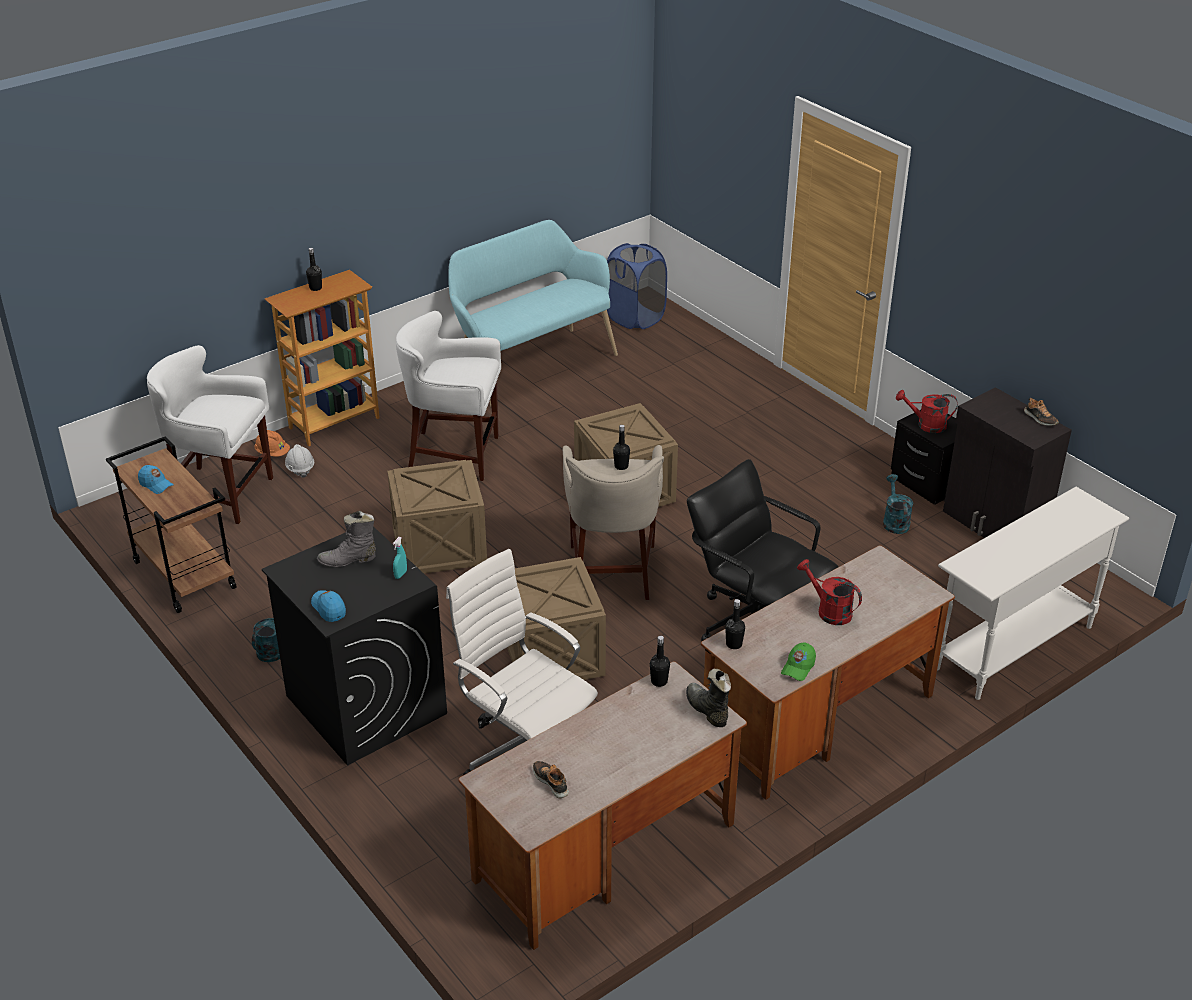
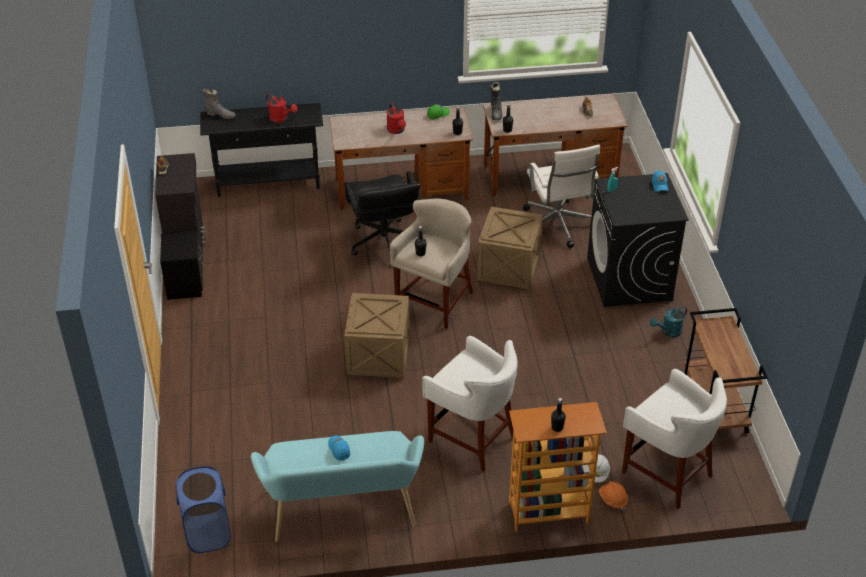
camera: 150 degrees left, 5 degrees up
(156, 484) = (733, 354): blue cap -> blue cap (339, 449)
(348, 560) = (636, 207): grey boot -> grey boot (220, 115)
(438, 548) = (532, 361): crate -> none
(894, 521) = (238, 268): turquoise watering can -> none
(926, 425) = (184, 248): red watering can -> red watering can (281, 119)
(1013, 647) = (268, 183): white console table -> black console table

